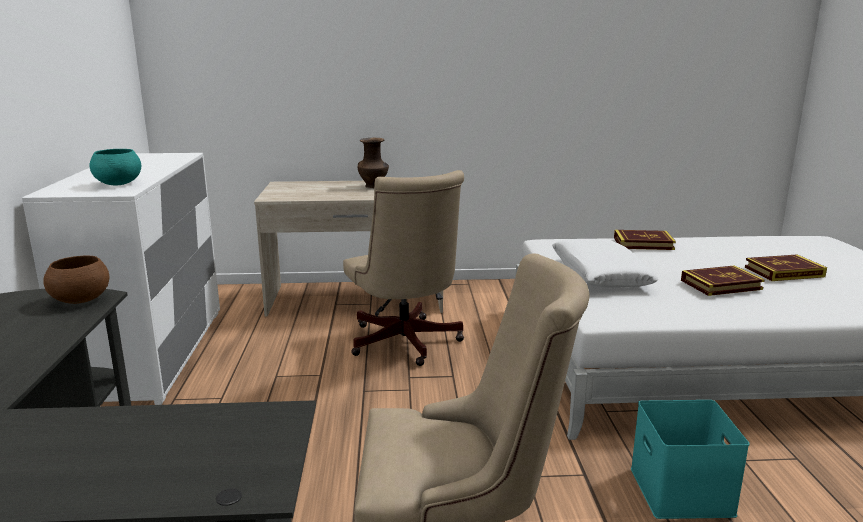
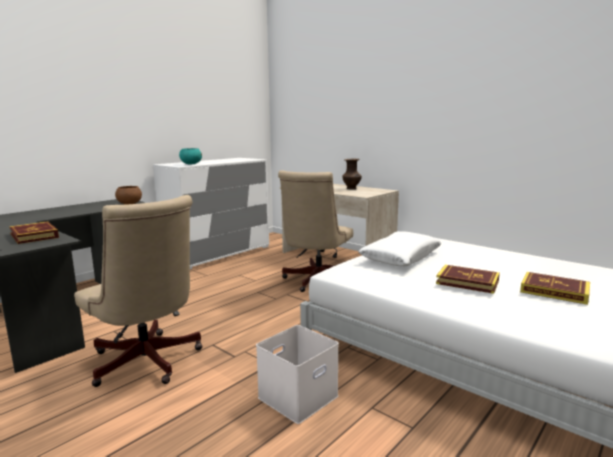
camera: 45 degrees right, 5 degrees down
(643, 243) = (487, 251): book -> book (34, 236)
(683, 492) = (298, 398): turquoise storage box -> white storage box

